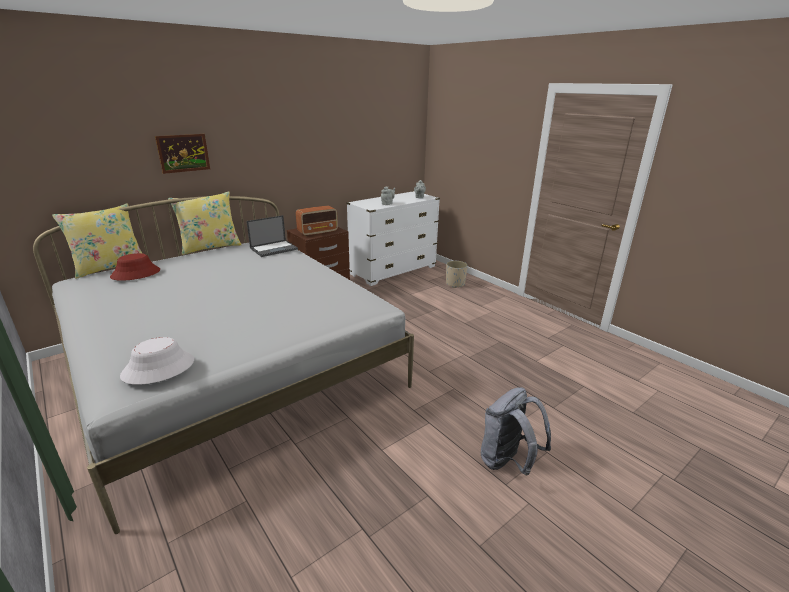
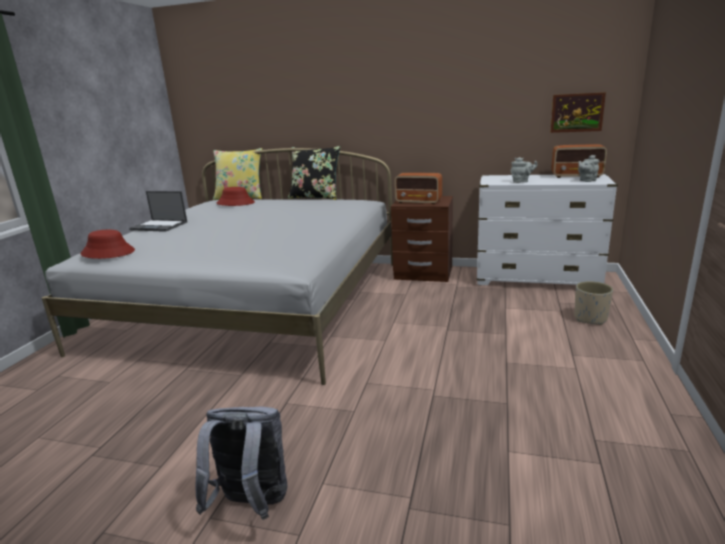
camera: 55 degrees right, 5 degrees down
(158, 368) = (108, 252): white hat -> red hat
(183, 153) = (306, 107): picture -> picture (577, 112)
(210, 247) = (315, 197): yellow pillow -> black pillow
(274, 248) = (346, 206): laptop -> laptop (160, 226)
(406, 194) = (577, 176): none -> radio

